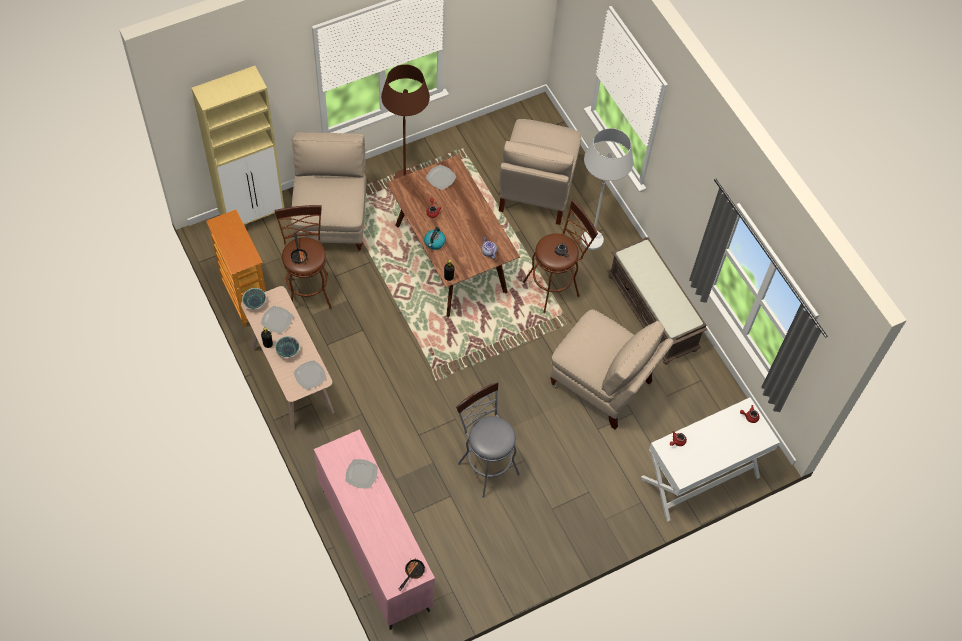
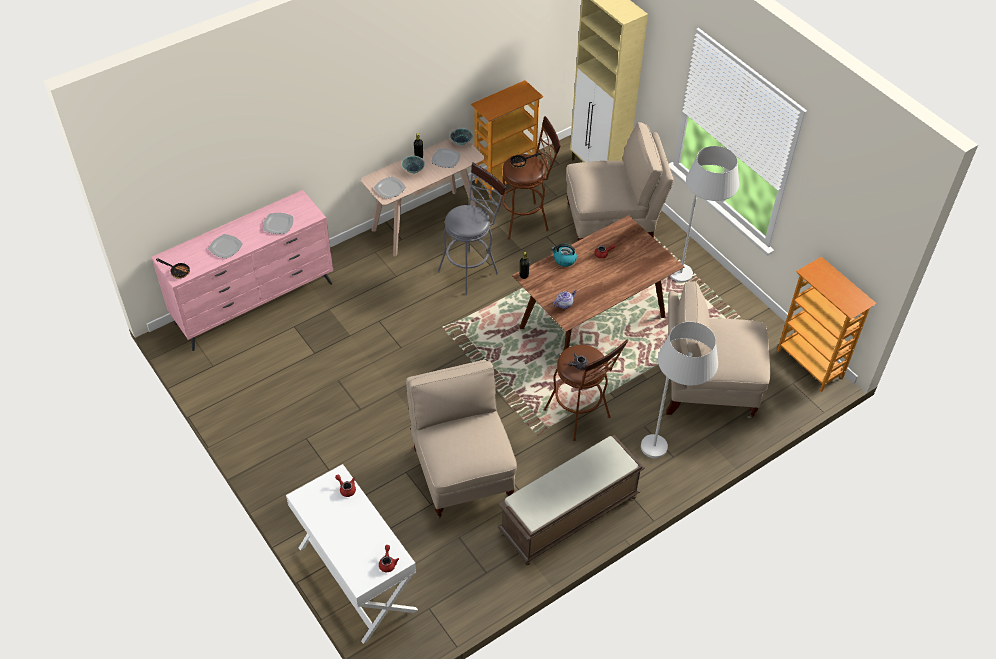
camera: 85 degrees right, 10 degrees down
(406, 169) = (693, 273): brown floor lamp -> white floor lamp
(441, 178) = (648, 256): plate -> plate (225, 247)
(485, 465) = (351, 377): grey stool -> grey stool (471, 269)
(521, 113) = (810, 364): none -> bookcase
(602, 385) = (462, 472): beige chair -> beige chair turned 135 degrees clockwise

